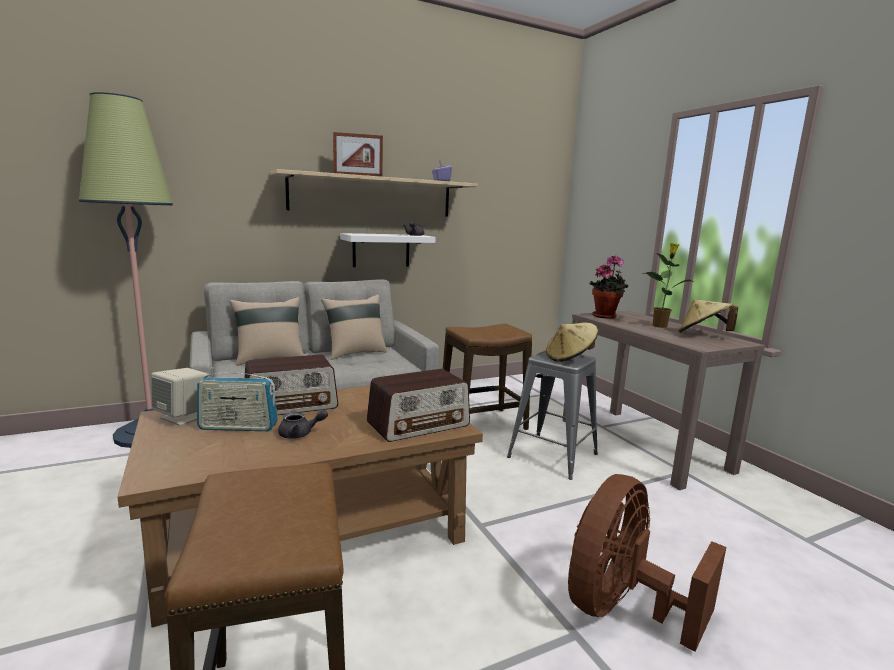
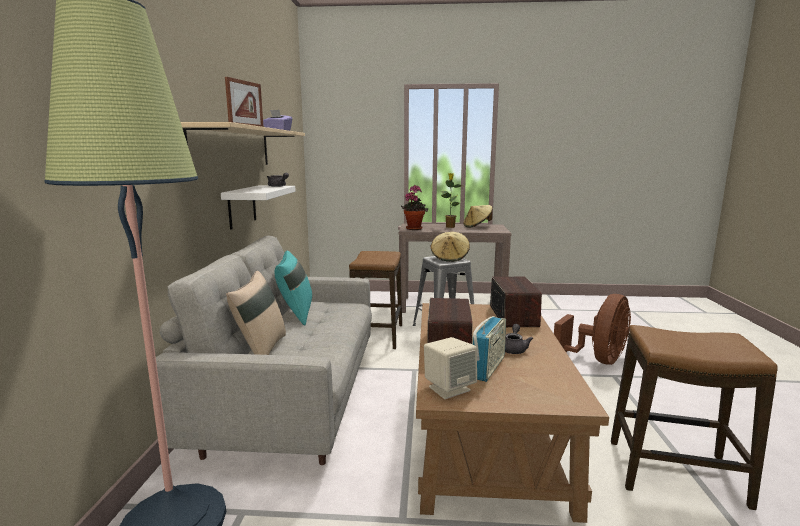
camera: 60 degrees left, 0 degrees up
(355, 353) = (296, 314): beige pillow -> turquoise pillow
(622, 608) = (597, 360): brown fan -> brown fan turned 120 degrees counterclockwise

